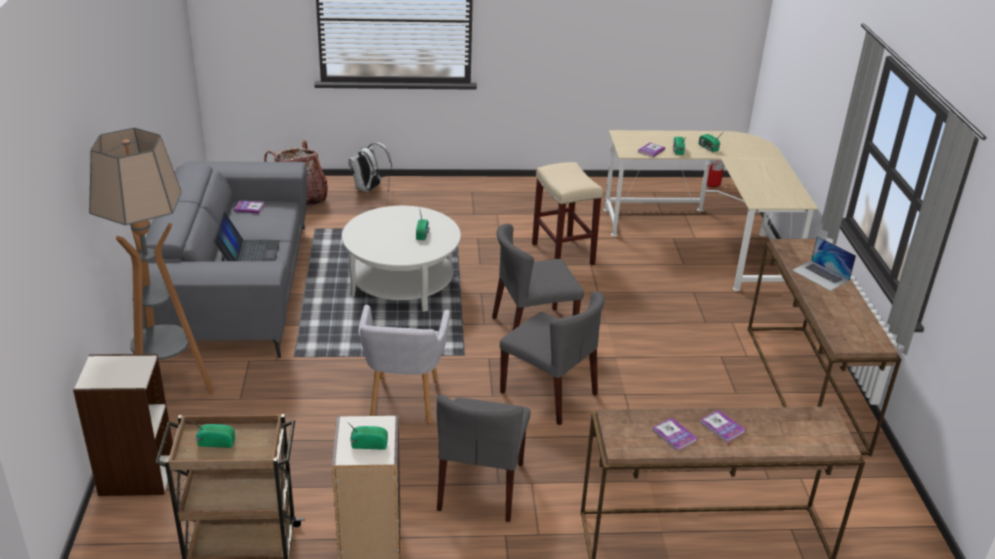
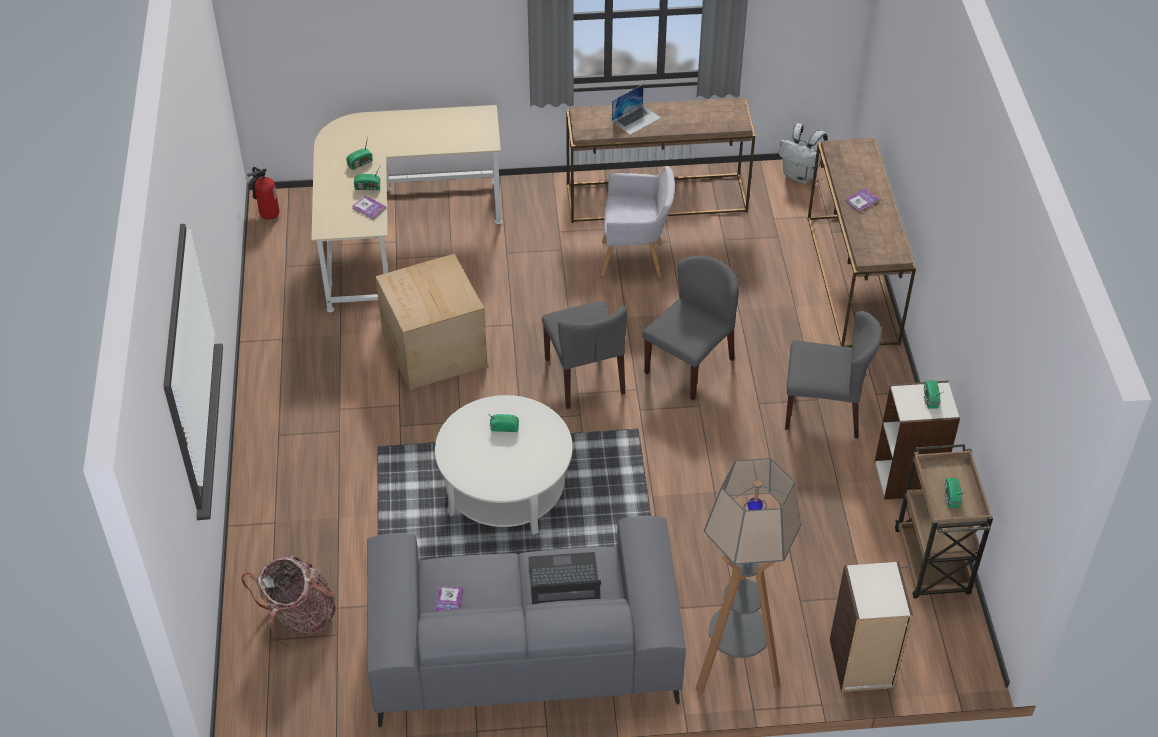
camera: 90 degrees left, 15 degrees up
(369, 189) = (267, 544): white backpack -> white backpack (800, 175)
(403, 402) = (719, 471): grey armchair -> grey armchair (635, 260)
(562, 253) = (433, 351): beige stool -> cardboard box
(674, 435) = (877, 226): book -> none

